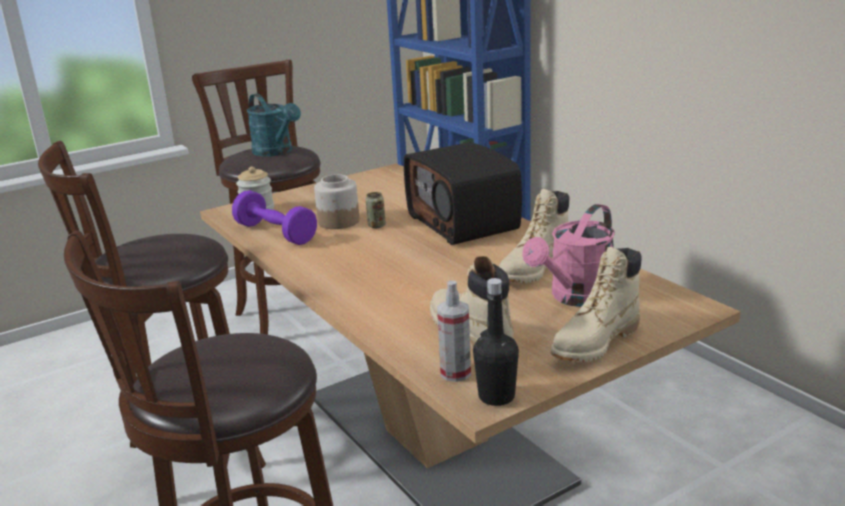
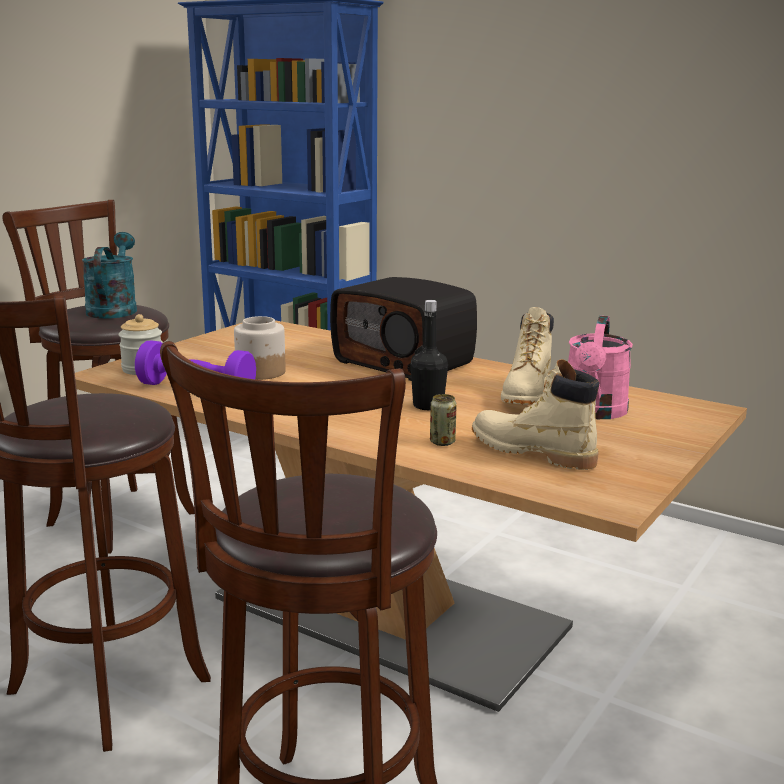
camera: 25 degrees left, 5 degrees down
(276, 152) = (113, 309): turquoise watering can -> turquoise watering can turned 120 degrees counterclockwise
(376, 225) = (310, 372): can -> can (442, 442)
(455, 373) = (558, 485): spray bottle -> none
(496, 396) = (621, 497): black bottle -> black bottle (428, 406)
(595, 343) = (657, 444): beige boot -> none

